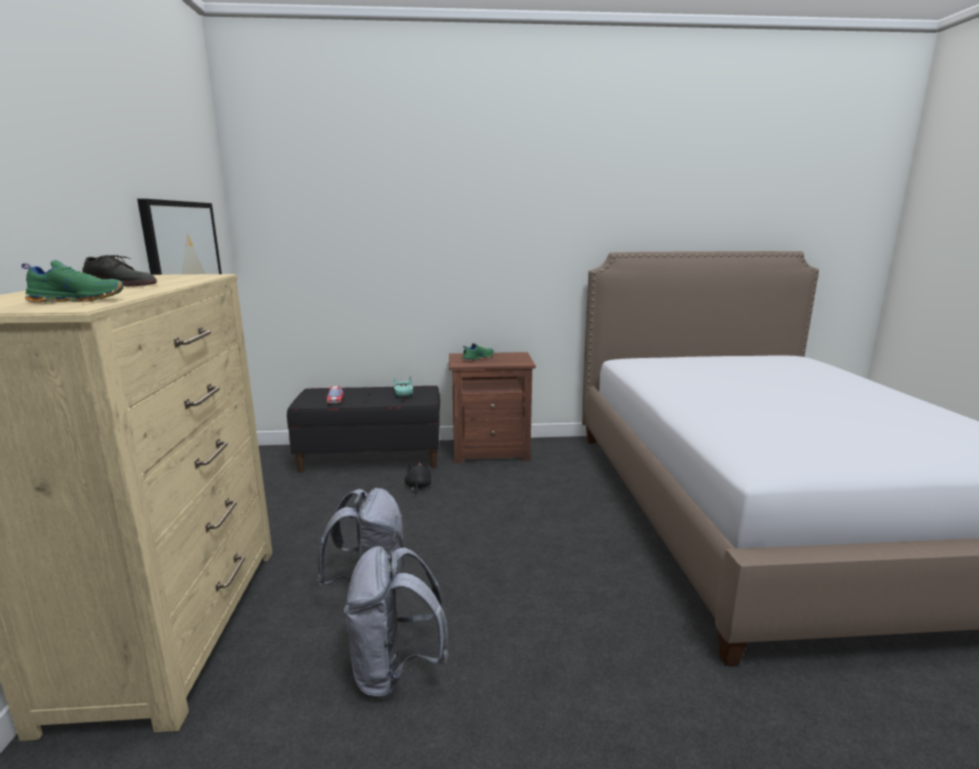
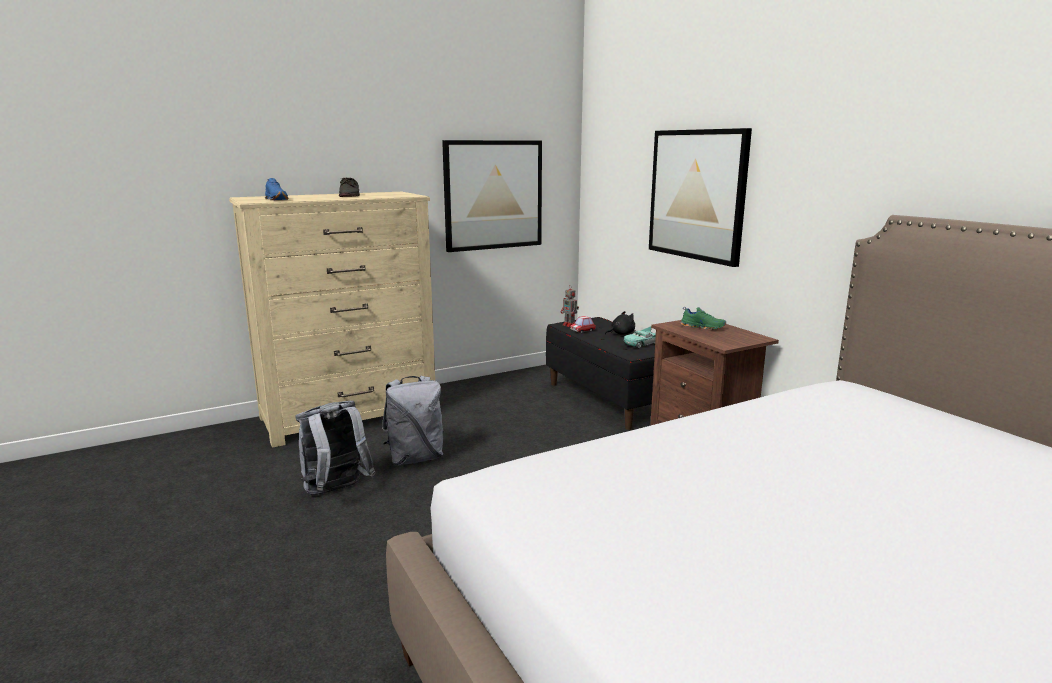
camera: 65 degrees right, 0 degrees up
(78, 300) = (277, 199): green shoe -> blue shoe
(309, 402) = (570, 325): none -> toy robot
(418, 487) = (581, 432): black plush toy -> black plush toy (621, 333)
(423, 253) = (697, 195): none -> picture

